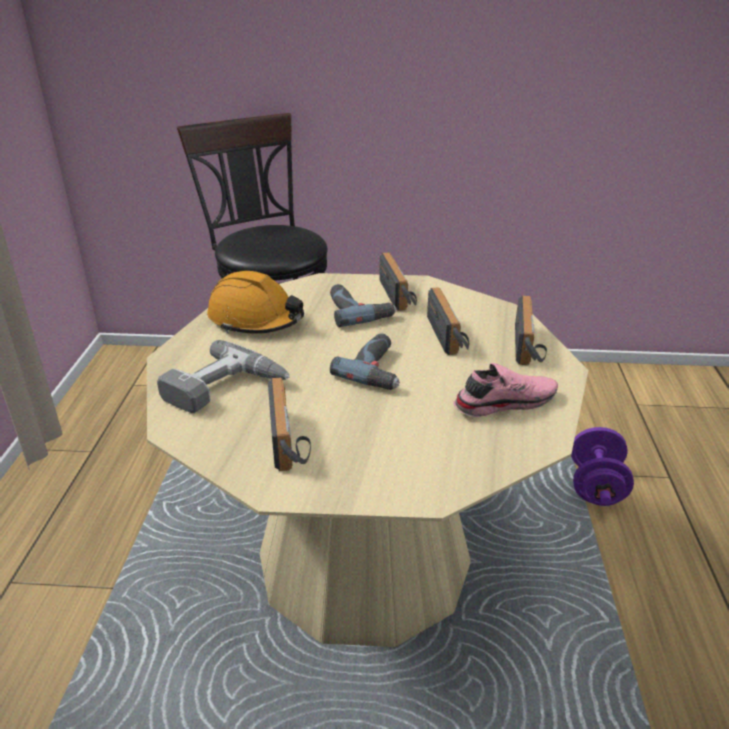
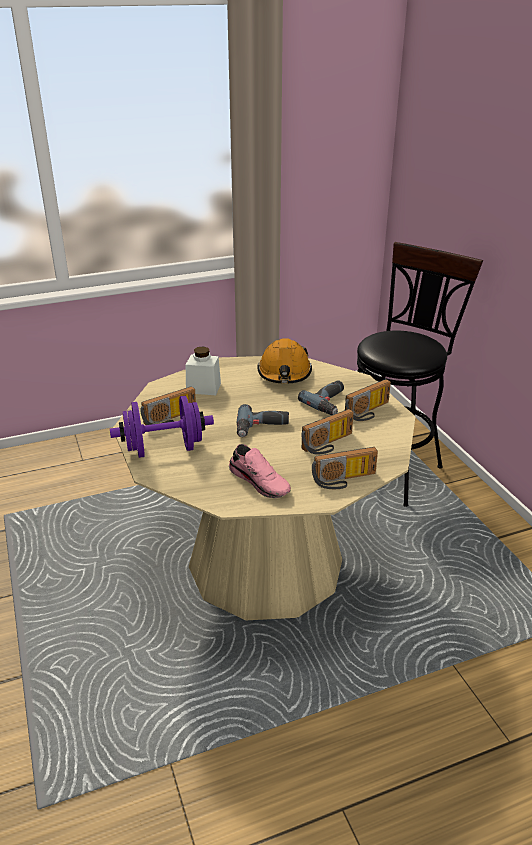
camera: 65 degrees right, 0 degrees up
(226, 390) = (203, 388): power drill -> white jar
(595, 486) = (446, 682): purple dumbbell -> purple dumbbell (164, 449)

